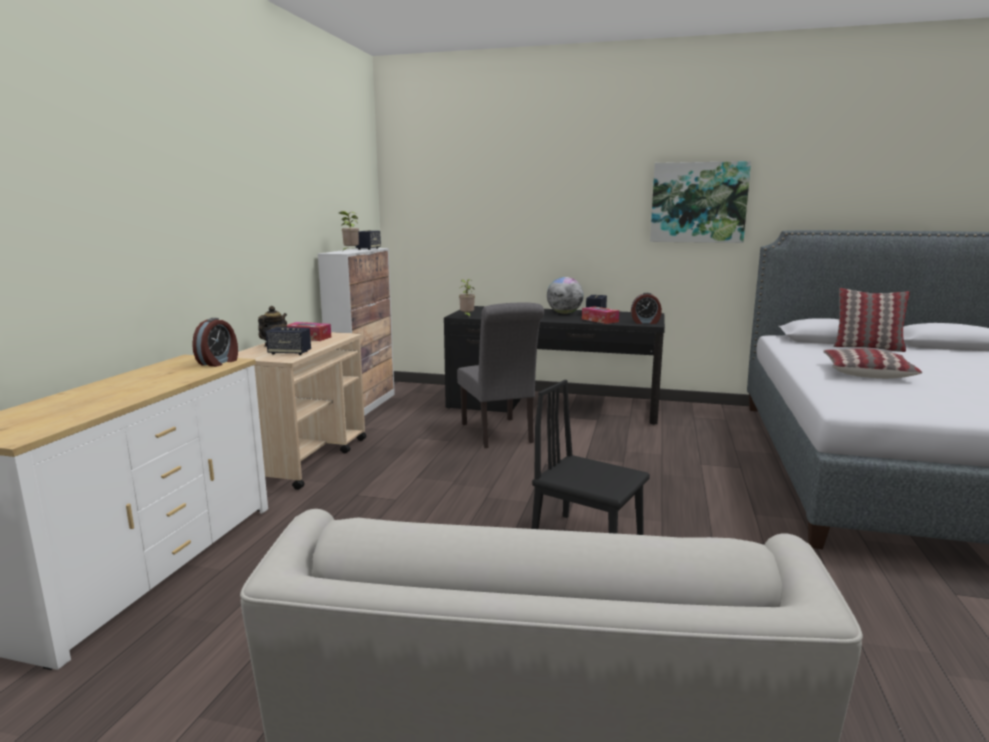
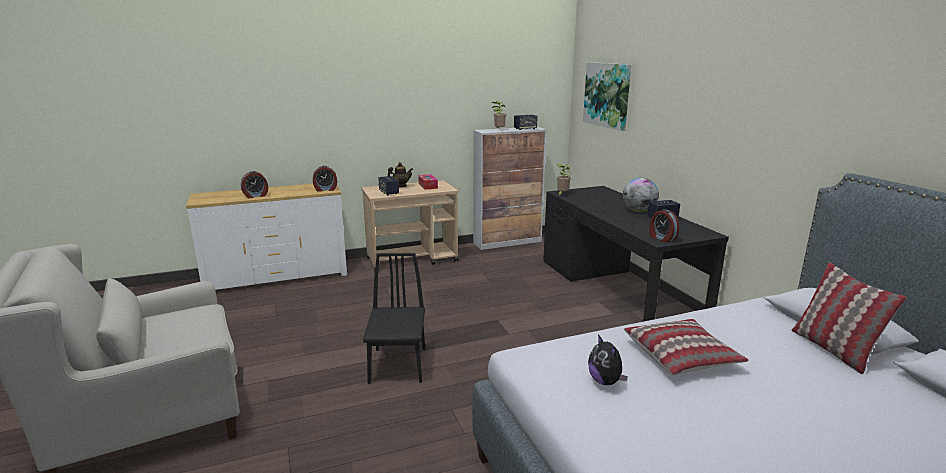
camera: 55 degrees right, 5 degrees up
(122, 397) = (256, 196): none -> alarm clock
(499, 434) = (524, 291): grey chair -> none
(600, 320) = (634, 225): tissue box -> none
(698, 202) = (775, 122): picture -> picture (607, 95)
(910, 395) = (605, 381): none -> plush toy

